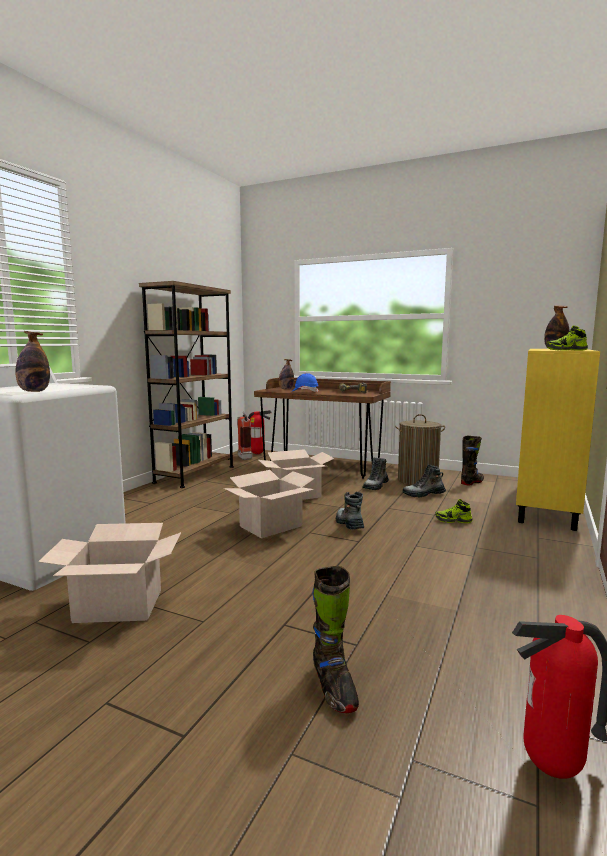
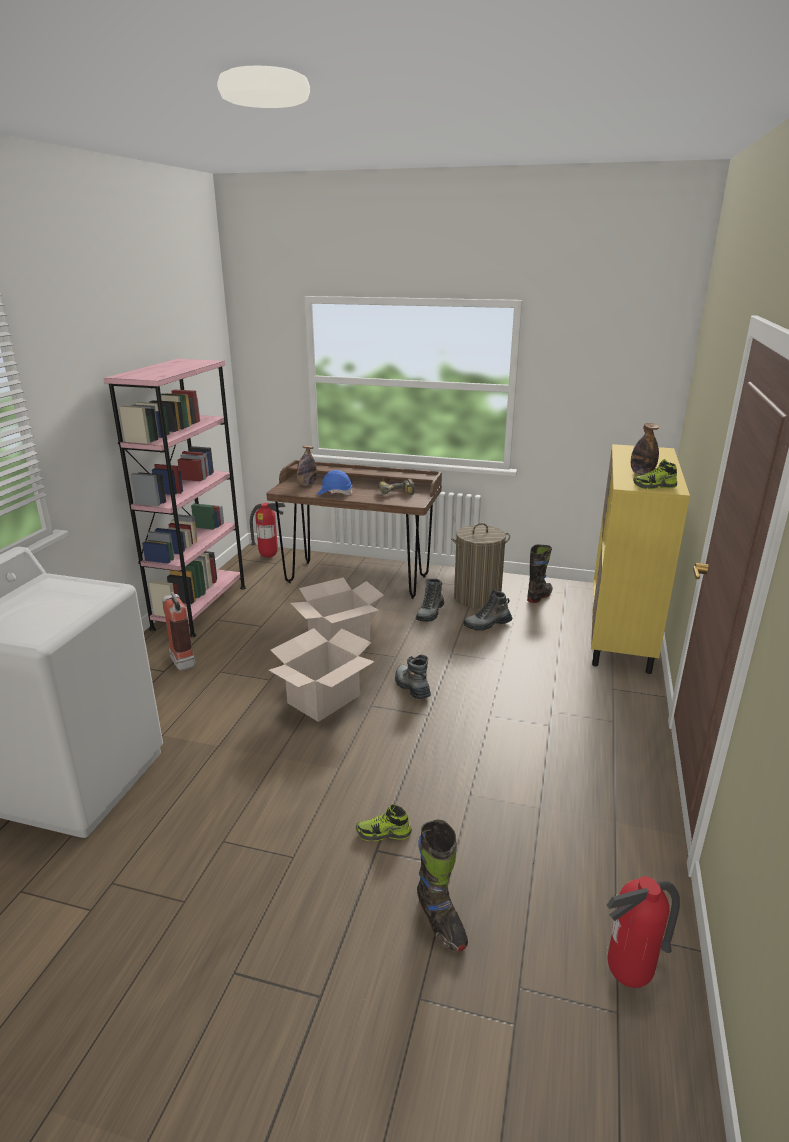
camera: 10 degrees left, 15 degrees up
(34, 391) = (50, 626): bottle -> none
(119, 605) = (194, 847): cardboard box -> none
(195, 474) = (200, 607): brown bookcase -> pink bookcase
(243, 457) = (252, 565): fire extinguisher -> fire extinguisher (181, 659)
(453, 520) = (524, 669): shoe -> shoe (383, 833)

